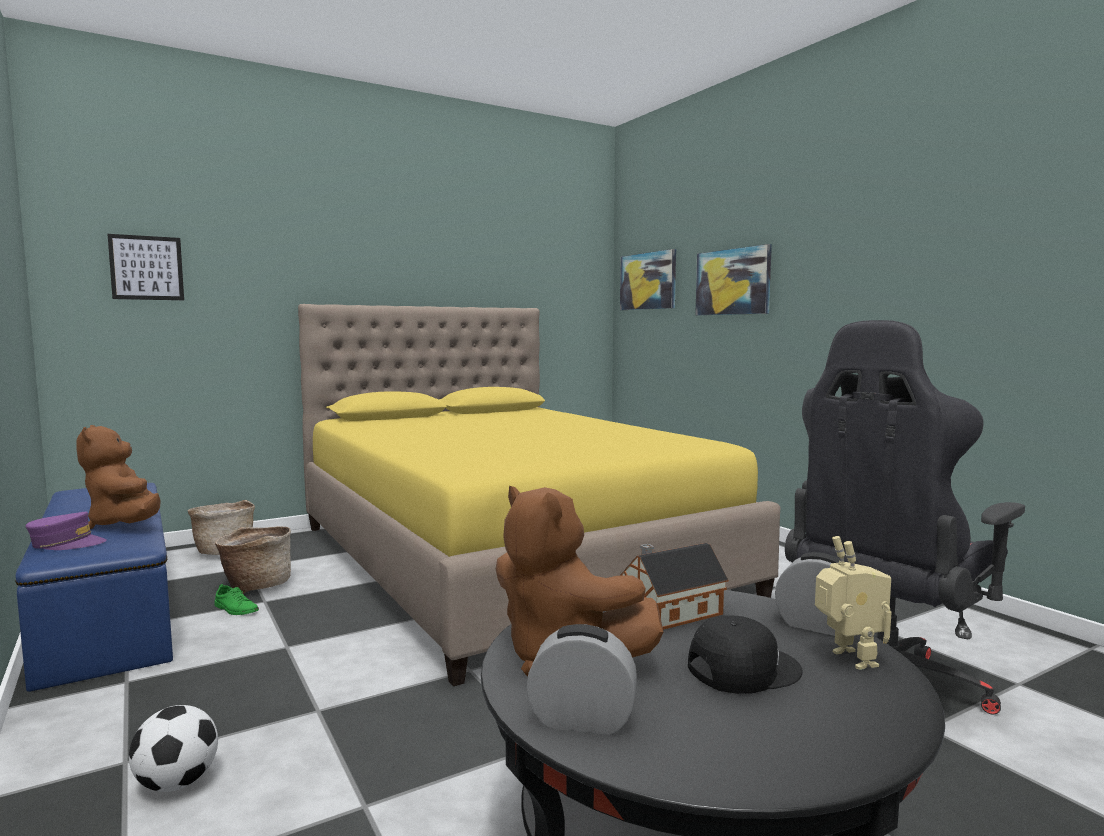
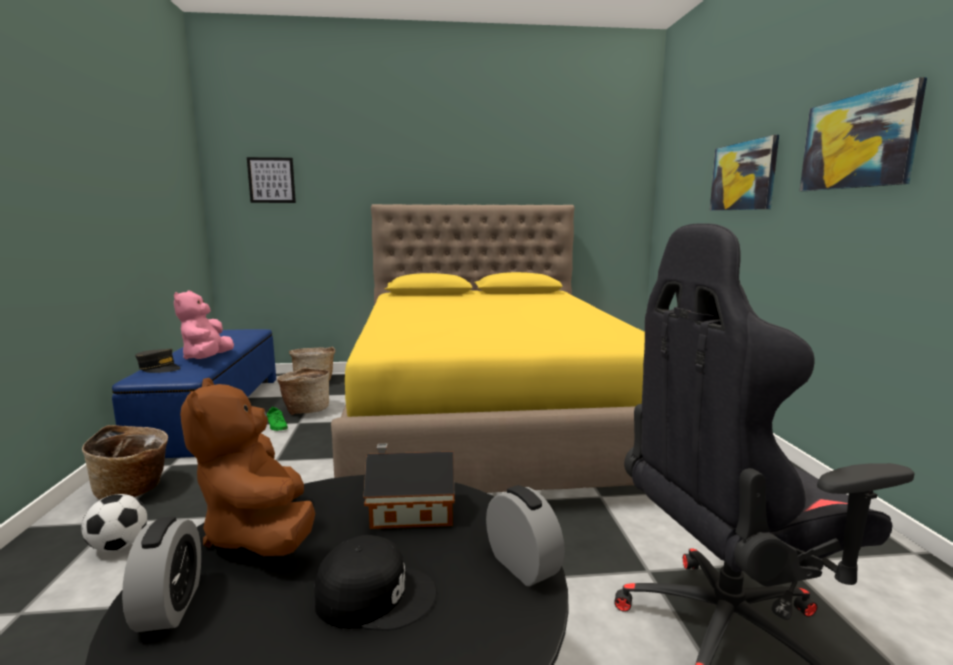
camera: 25 degrees right, 5 degrees up
(67, 543) = (159, 368): purple cap -> grey cap
(106, 721) = (133, 490): none -> basket
(126, 524) = (207, 358): brown plush toy -> pink plush toy
(582, 721) = (170, 607): alarm clock -> alarm clock turned 45 degrees clockwise
(648, 281) = (679, 177): picture -> picture (857, 142)
(848, 660) = (491, 618): toy robot -> none

